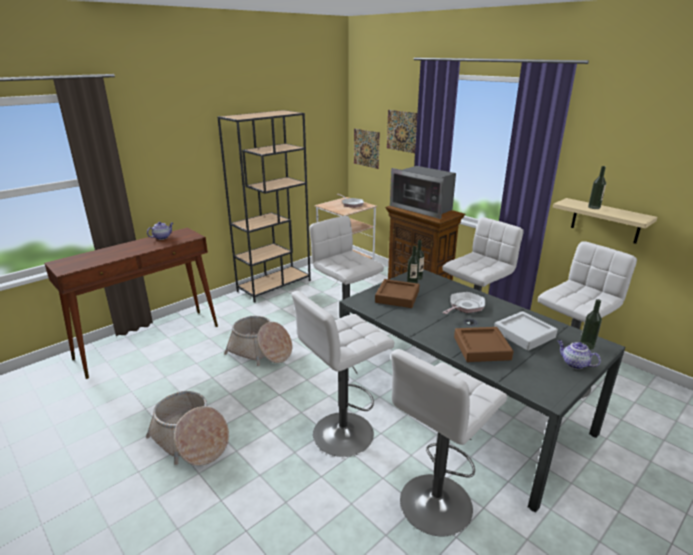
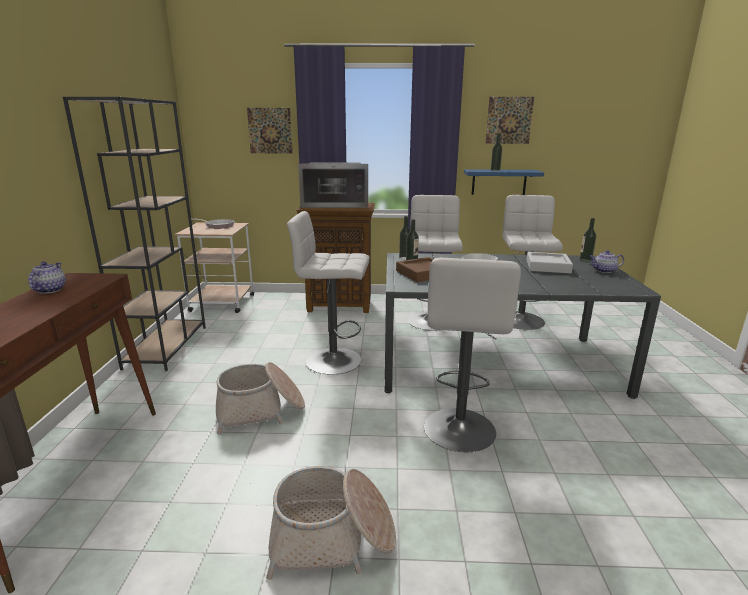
camera: 45 degrees left, 5 degrees down
(366, 148) = (218, 158): picture -> picture (509, 120)
(434, 504) = (592, 432): white stool -> none
(481, 348) = (548, 281): brown tray -> none
(605, 221) = (499, 182): beige shelf -> blue shelf

